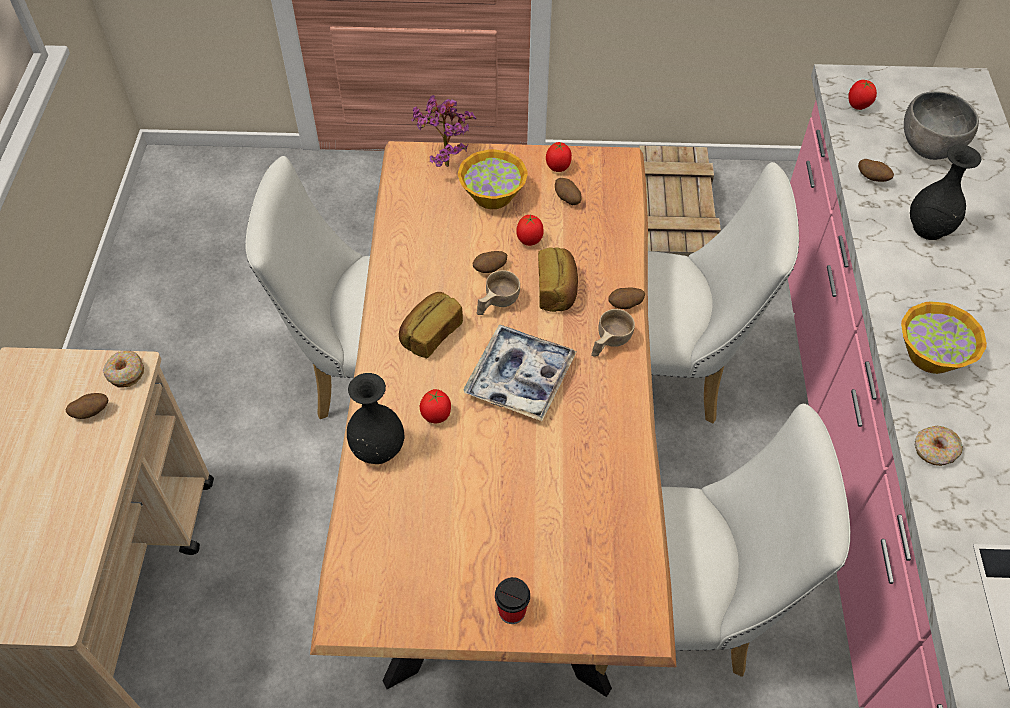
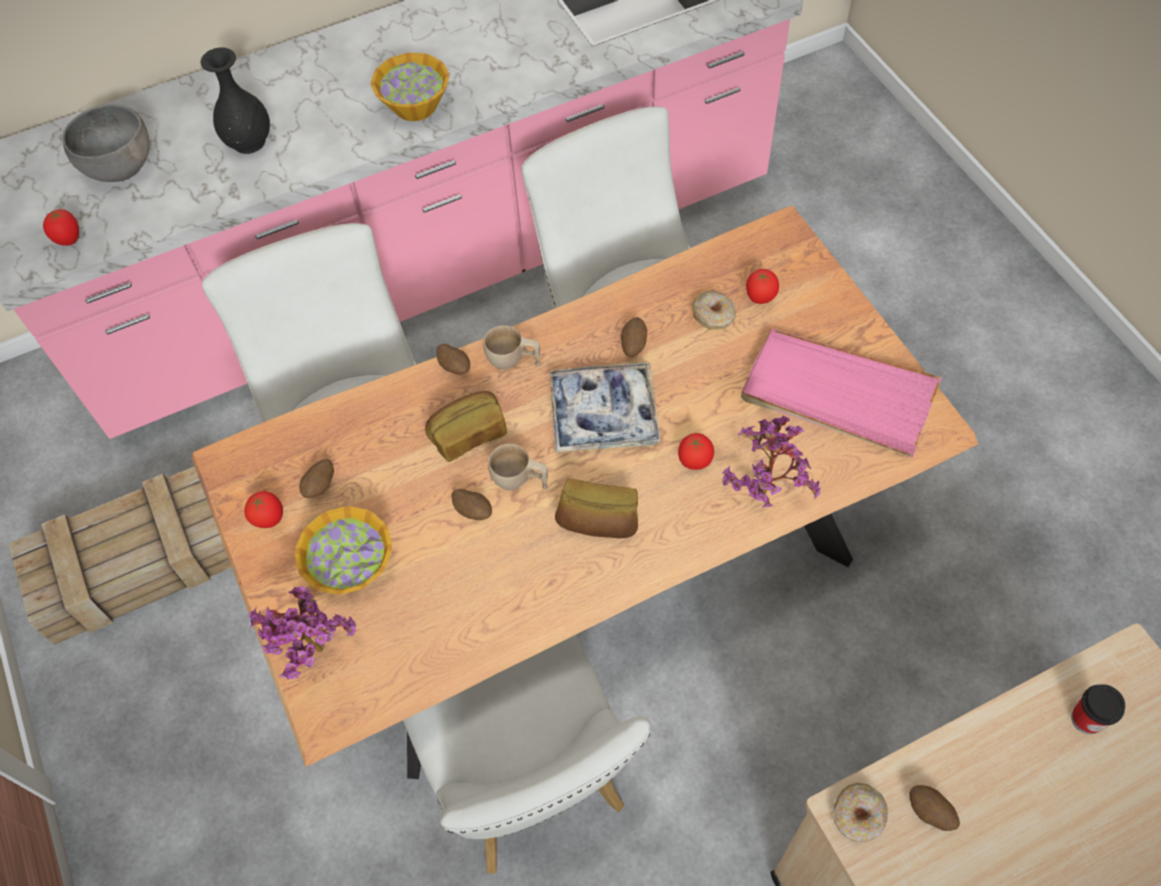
camera: 115 degrees left, 5 degrees up
(378, 448) = (764, 492): black vase -> potted plant
(426, 555) = (837, 395): none -> pink tray
(512, 611) = (836, 313): cup -> cup (1086, 719)
(529, 241) = (409, 493): tomato -> tomato (760, 298)
(872, 178) = (192, 198): potato -> potato (633, 345)
(935, 450) = (518, 82): donut -> donut (713, 315)

